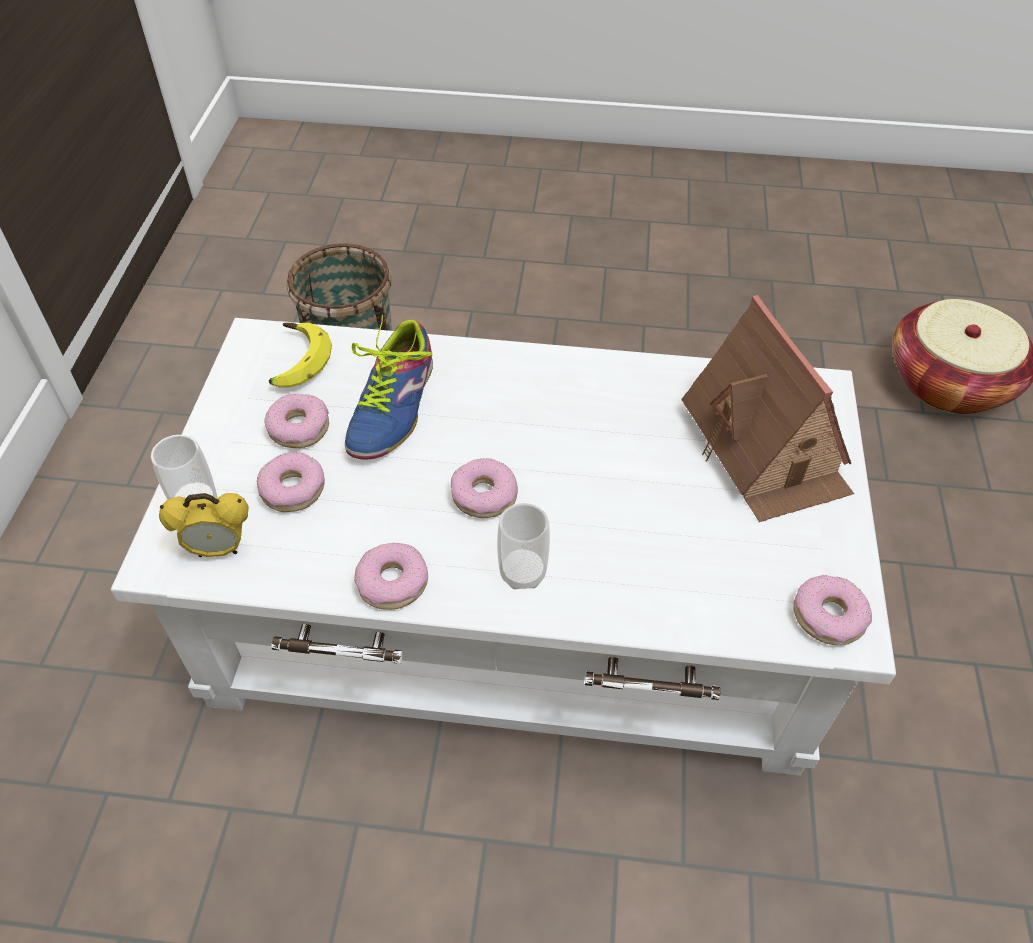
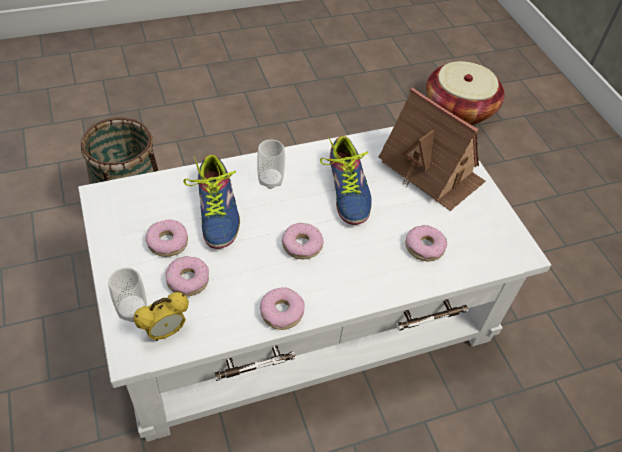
camera: 30 degrees left, 0 degrees up
(294, 362) = (138, 203): banana -> none
(522, 572) = (349, 280): cup -> cup (270, 180)
(606, 436) = (348, 190): none -> shoe
(828, 616) = (508, 247): donut -> donut (424, 247)

